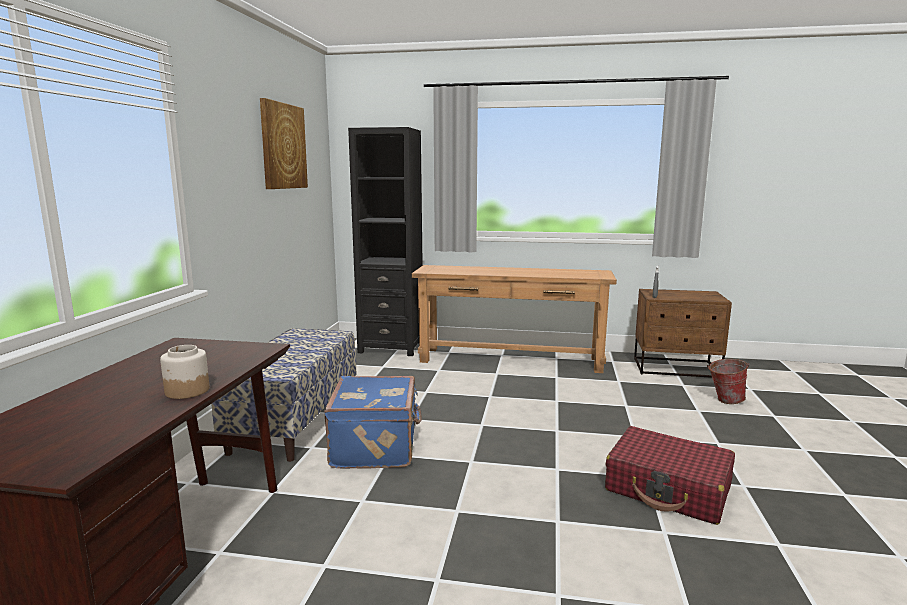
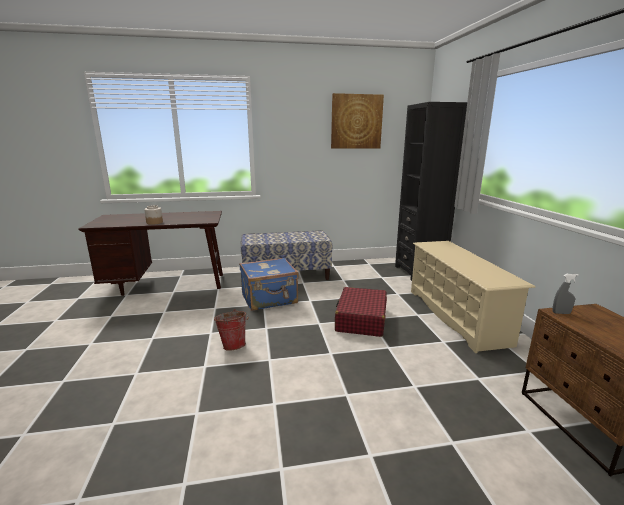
camera: 70 degrees right, 5 degrees up
(510, 360) = (456, 316): brown console table -> beige shoe rack
(668, 488) = (259, 415): red suitcase -> red suitcase (361, 320)
(724, 400) = (514, 472): bucket -> bucket (233, 345)

